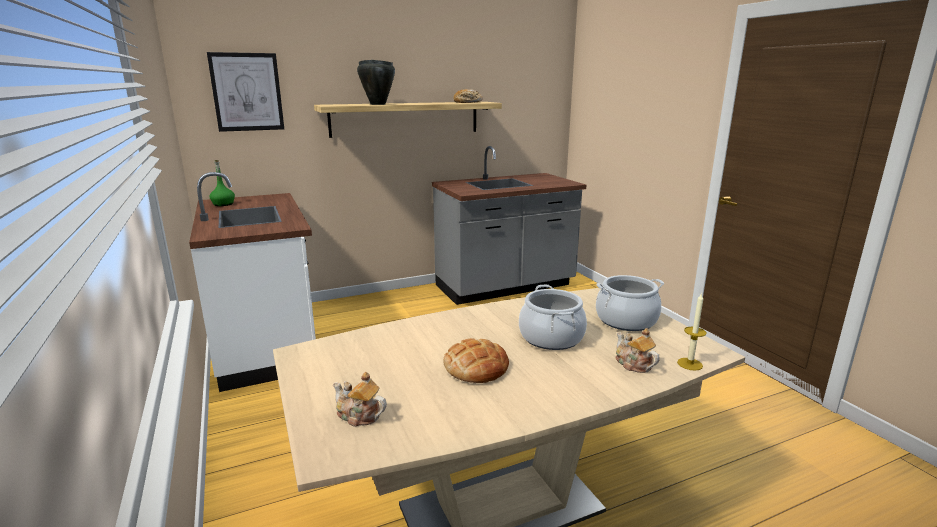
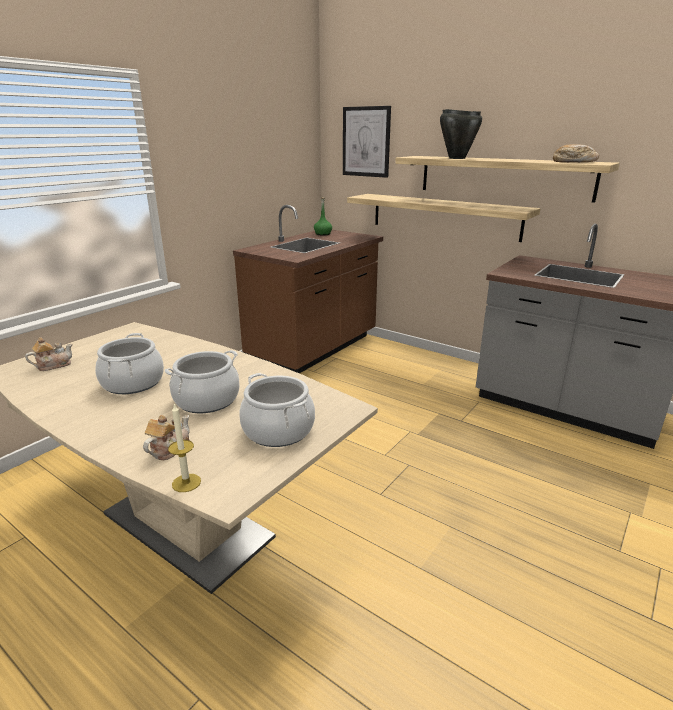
camera: 60 degrees right, 5 degrees up
(267, 342) = (314, 350): white counter -> brown counter
(356, 160) = (444, 216): none -> shelf
(359, 416) = (53, 365): teapot -> teapot turned 60 degrees clockwise
(476, 367) = (133, 382): bread -> cooking pot

